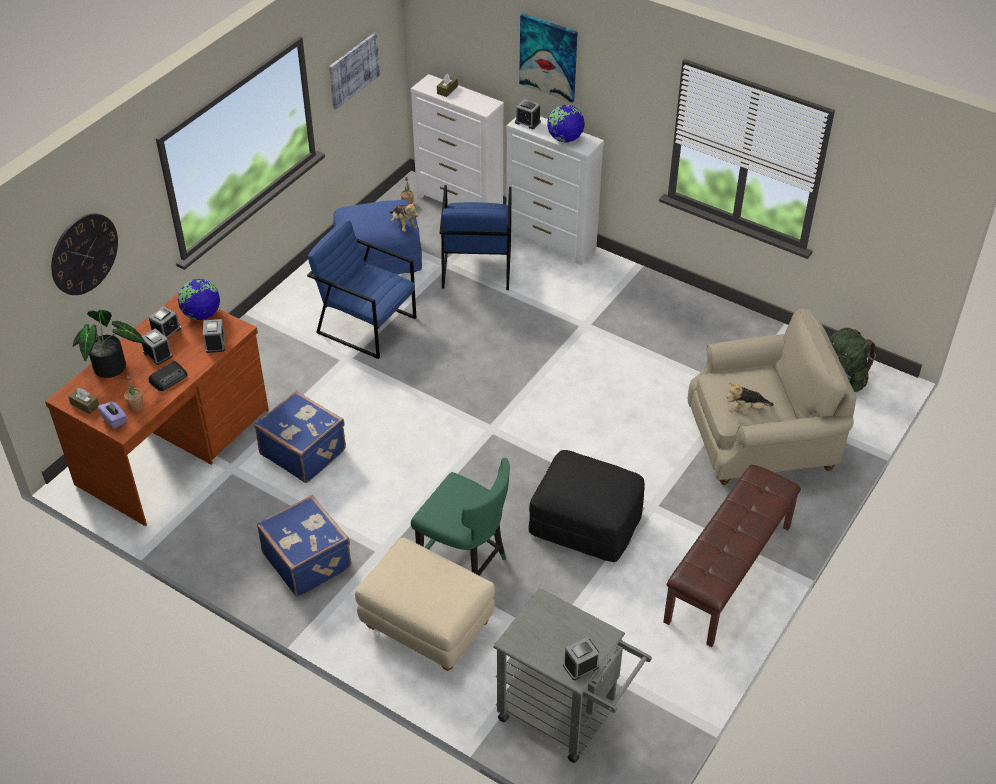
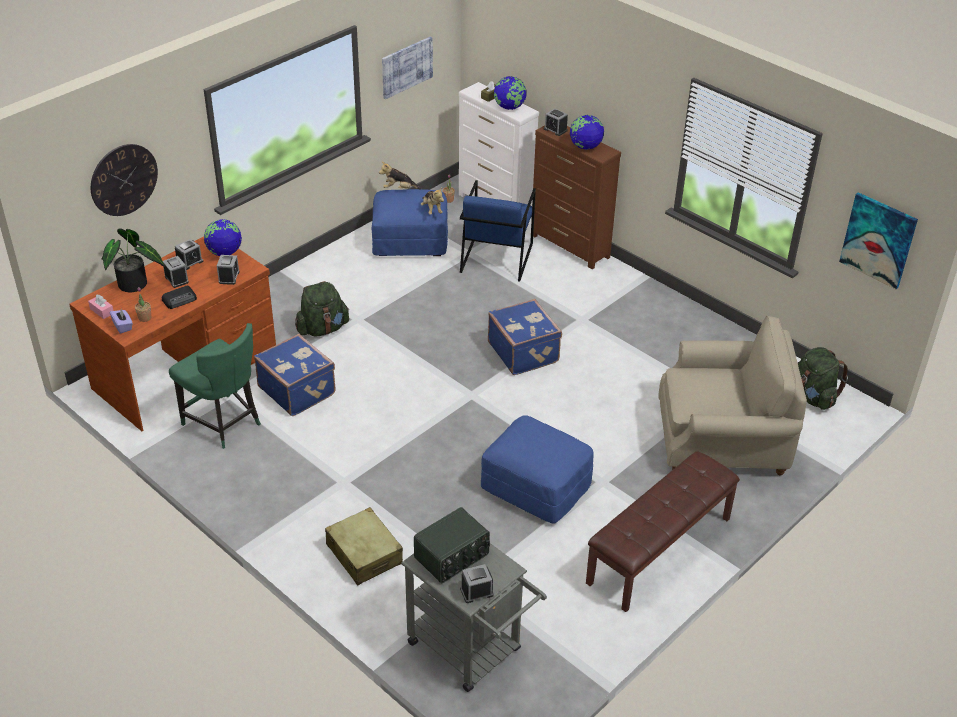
camera: 10 degrees right, 5 degrees down
(85, 405) = (102, 311): brown tissue box -> pink tissue box
(308, 560) = (275, 480): blue suitcase -> blue suitcase (524, 352)
(311, 376) = (323, 329): none -> green backpack
(366, 325) = (384, 293): blue armchair -> none
(426, 628) = (364, 554): beige ottoman -> beige suitcase
(465, 564) = (415, 505): green chair -> green chair (224, 423)
(471, 101) = (509, 107): none -> globe
(545, 631) = (452, 557): none -> radio
(548, 57) = (578, 70): picture -> picture (878, 240)
(551, 242) = (570, 246): white dresser -> brown dresser
(586, 523) = (536, 487): black ottoman -> blue ottoman
(746, 409) = (703, 402): plush toy -> plush toy (399, 189)

